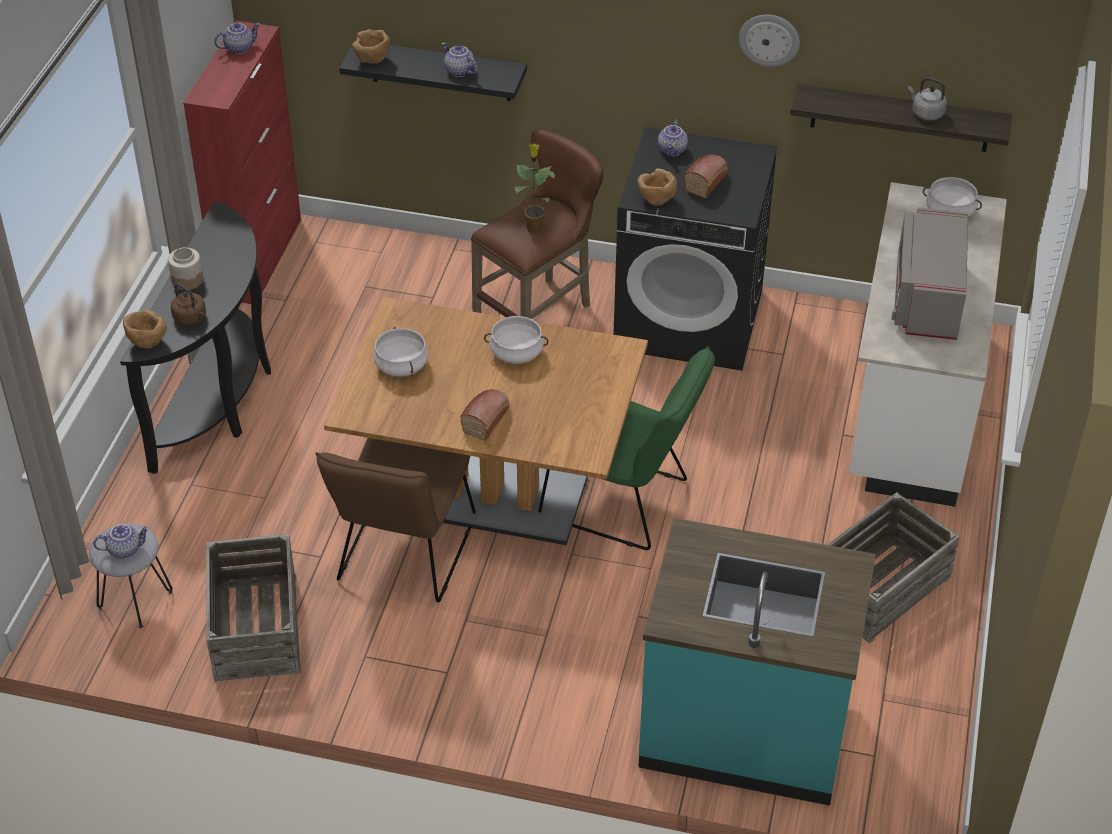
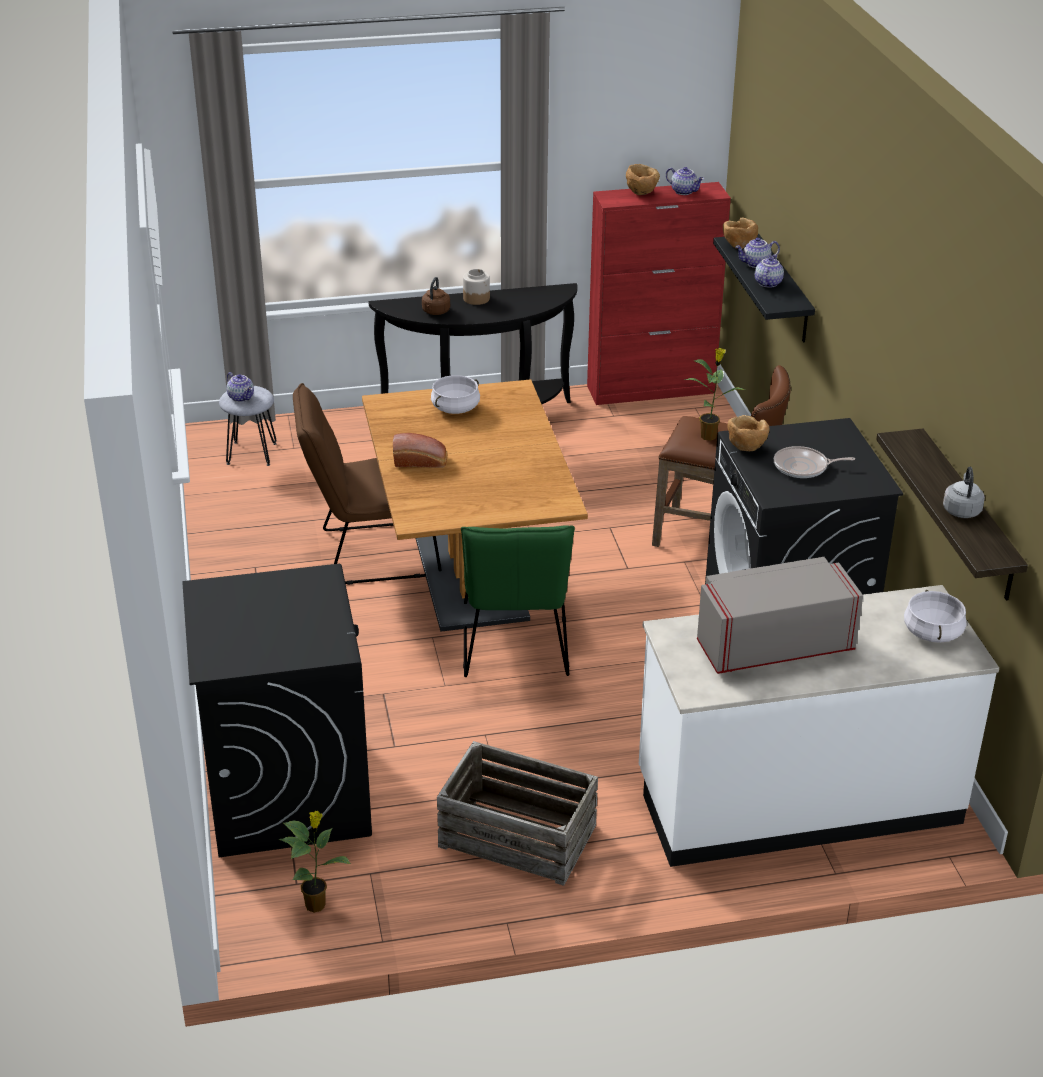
camera: 65 degrees right, 10 degrees down
(147, 342) = (395, 304): brown bowl -> brown bowl (641, 193)
(254, 627) = (255, 510): crate -> none
(516, 353) = (513, 454): white cooking pot -> none
(673, 150) = (830, 439): teapot -> teapot (756, 264)
(707, 181) = (803, 467): bread -> frying pan
(745, 728) = (287, 791): turquoise counter -> black washing machine
(769, 39) = (917, 364): wall clock -> none
(907, 748) = (316, 904): none -> potted plant

